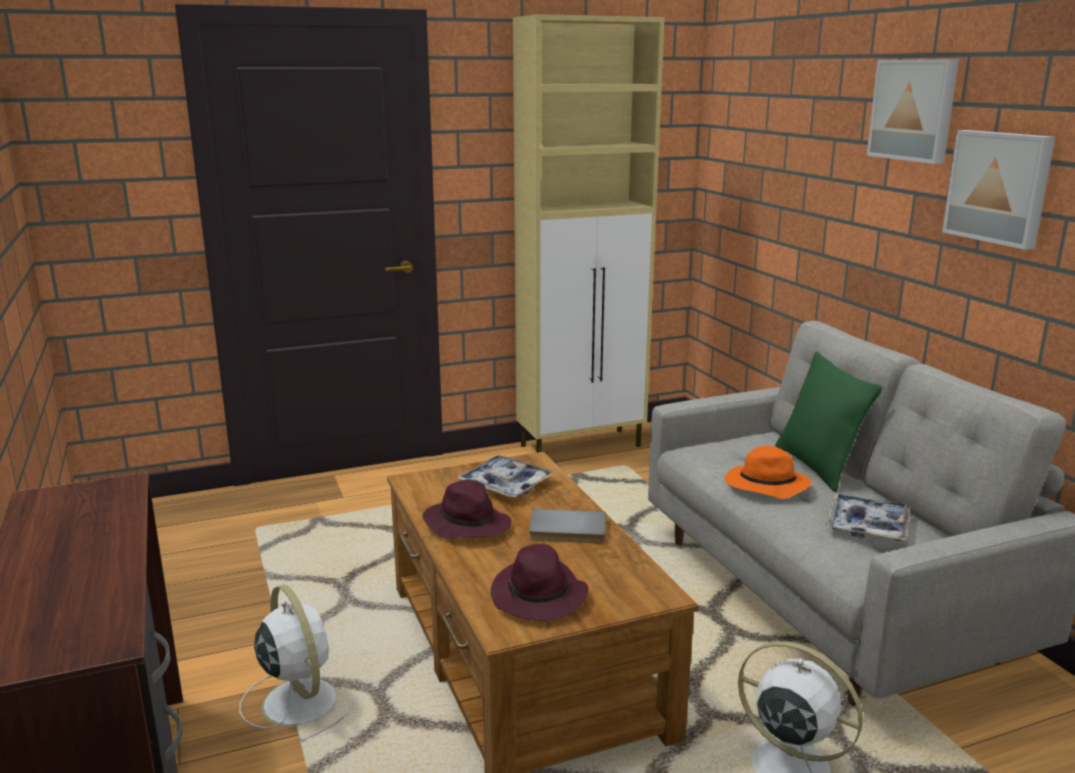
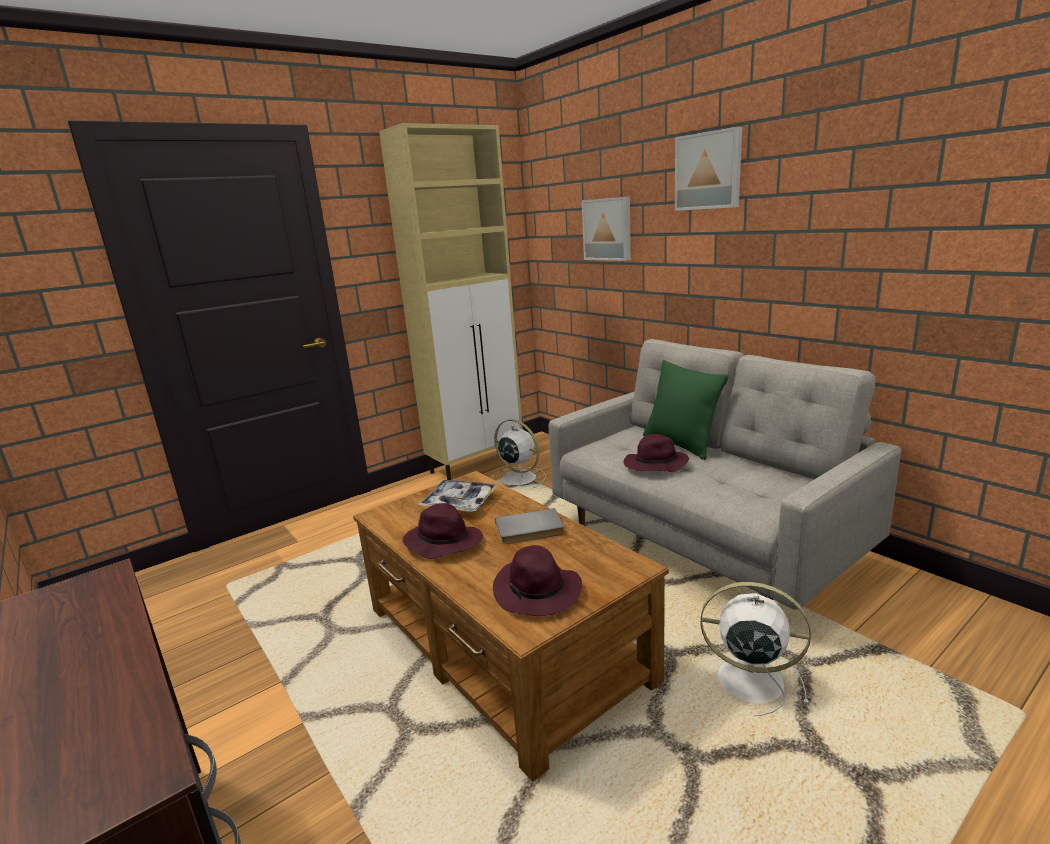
camera: 15 degrees left, 0 degrees up
(299, 700) = (318, 737): white fan -> white fan (517, 478)
(765, 486) = (655, 465): orange hat -> purple hat
(867, 526) = (743, 480): tray -> none
(999, 187) = (788, 216): picture -> picture (608, 229)

